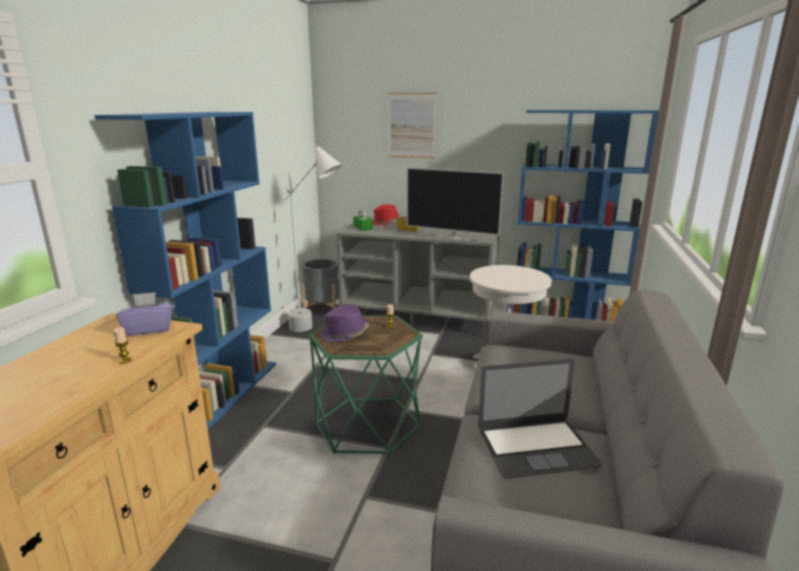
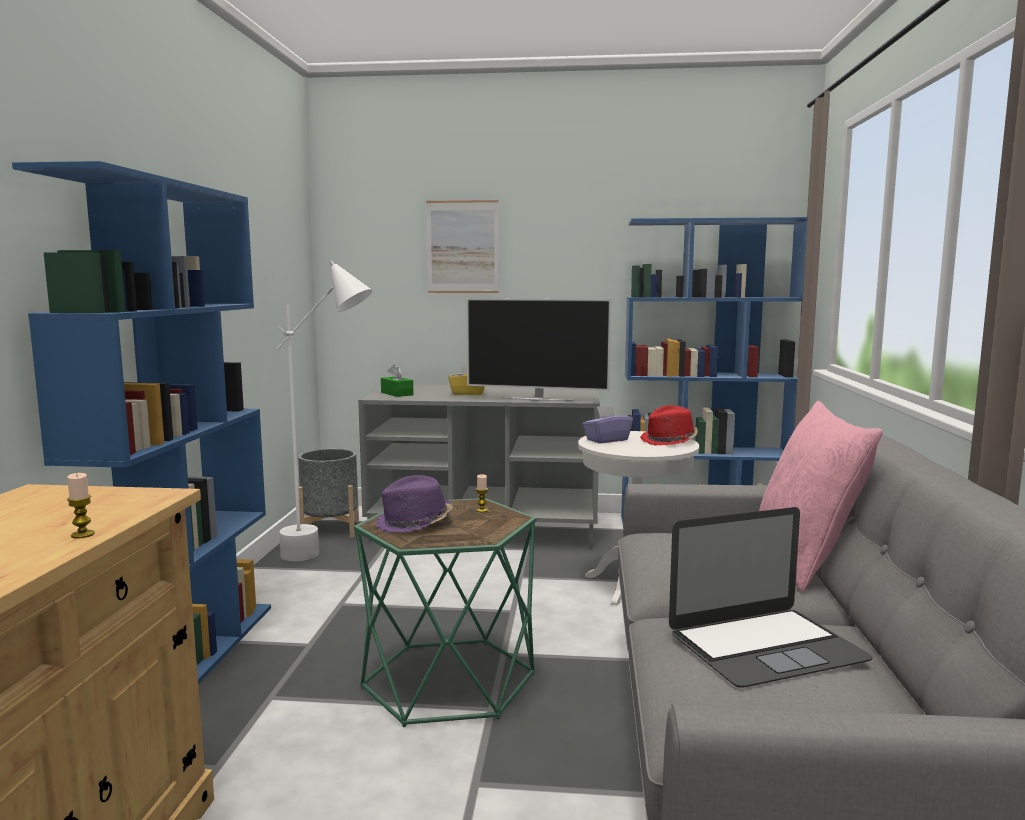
camera: 10 degrees left, 10 degrees down
(149, 329) = (108, 498): purple tissue box -> purple tissue box (607, 440)
(386, 222) = (429, 388): red hat -> red hat (670, 441)
(596, 378) = (805, 560): none -> pink pillow

